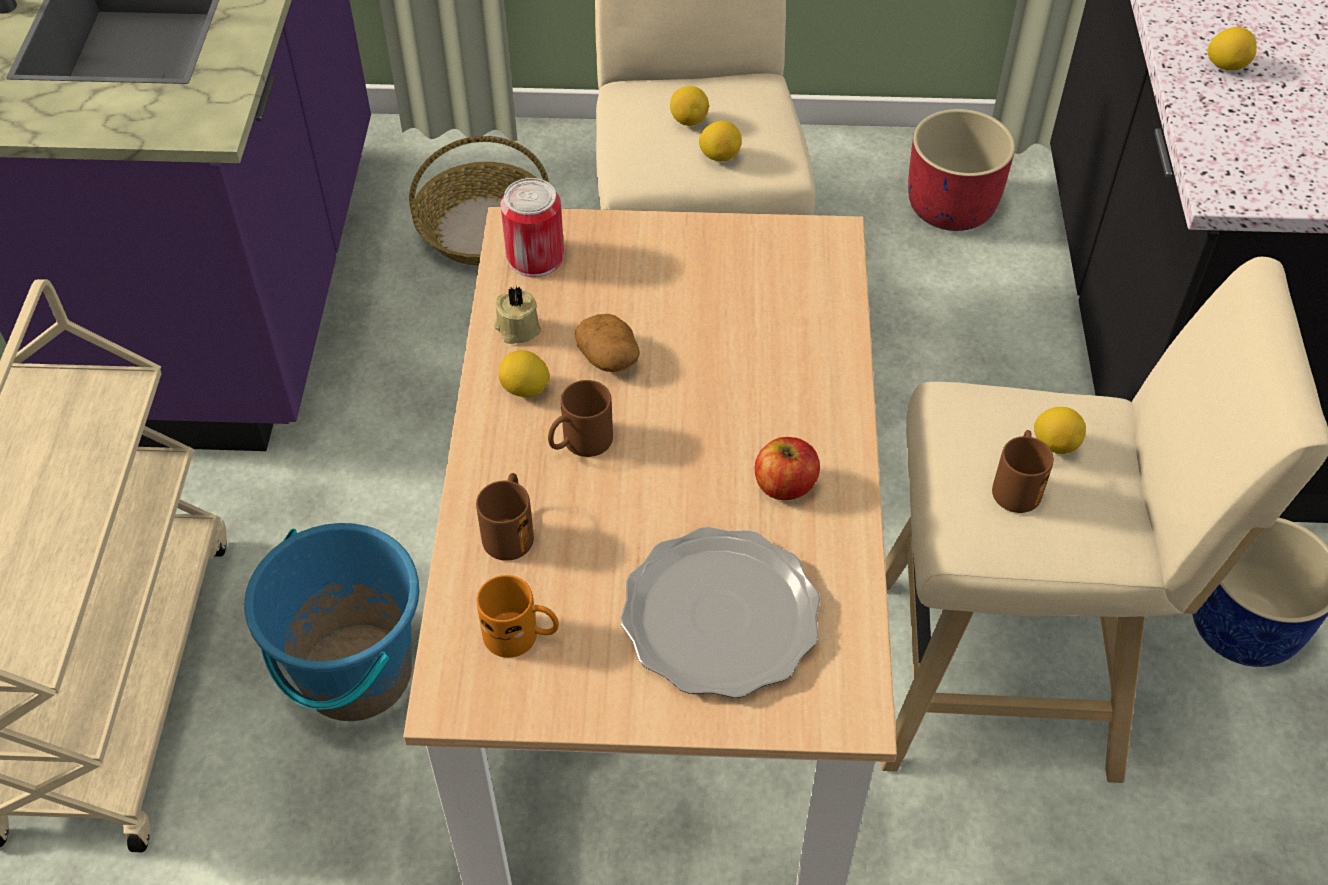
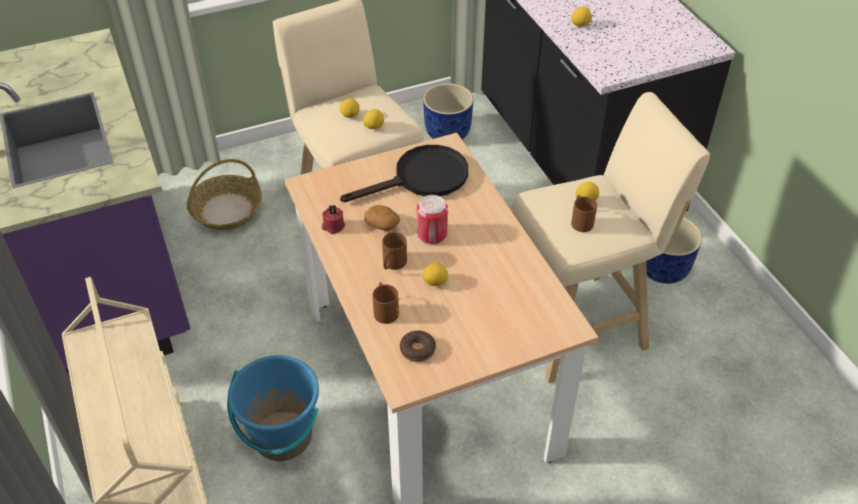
camera: 25 degrees left, 5 degrees down
(517, 328) = (333, 226): beige candle -> red candle
(522, 635) = (417, 350): orange mug -> donut
(525, 389) = (353, 250): lemon -> lemon (435, 282)
(535, 257) = (321, 194): can -> can (432, 235)
(719, 617) = (496, 312): plate -> none
(738, 289) = (422, 179): none -> black frying pan
(785, 485) = (491, 251): apple -> none
(949, 207) = (447, 133): red planter -> blue planter

